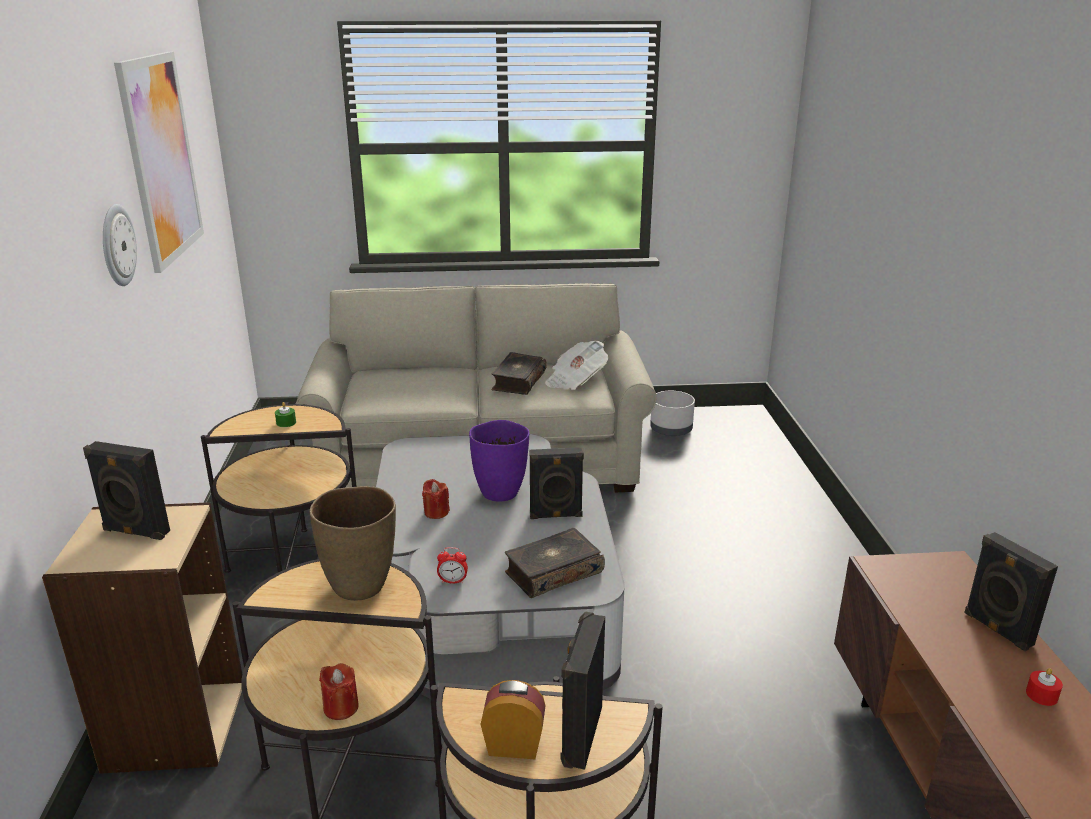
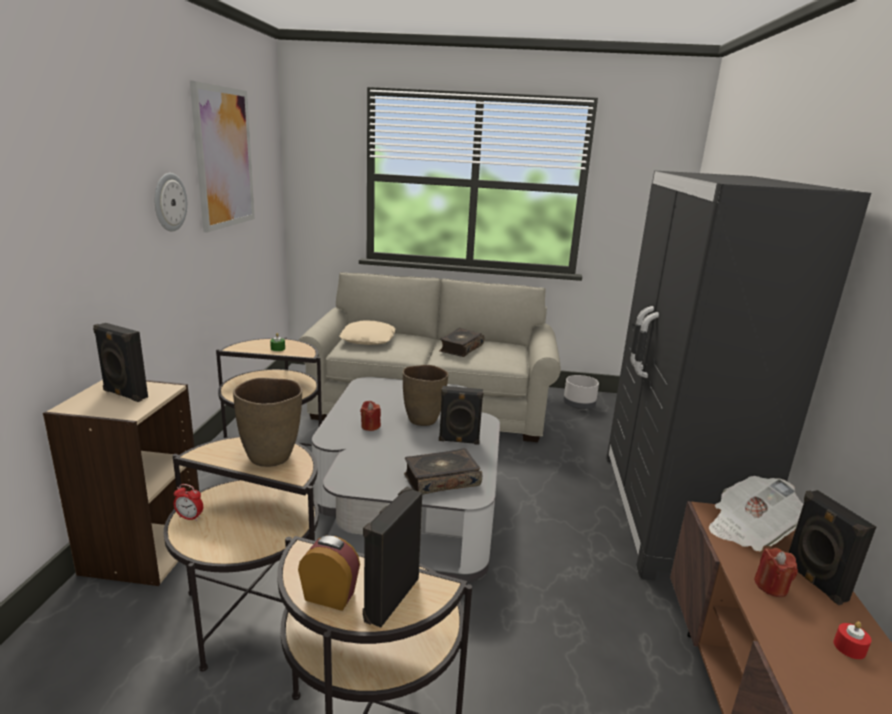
camera: 10 degrees right, 5 degrees down
(341, 707) = (230, 548): red candle -> red candle (771, 586)
(389, 383) = (368, 339): none -> beige pillow
(453, 581) = (362, 474): alarm clock -> alarm clock (190, 517)
(500, 492) = (423, 420): purple vase -> brown vase
(575, 381) = (503, 353): newspaper -> newspaper (748, 530)
(808, 563) = (666, 513): none -> black cabinet

